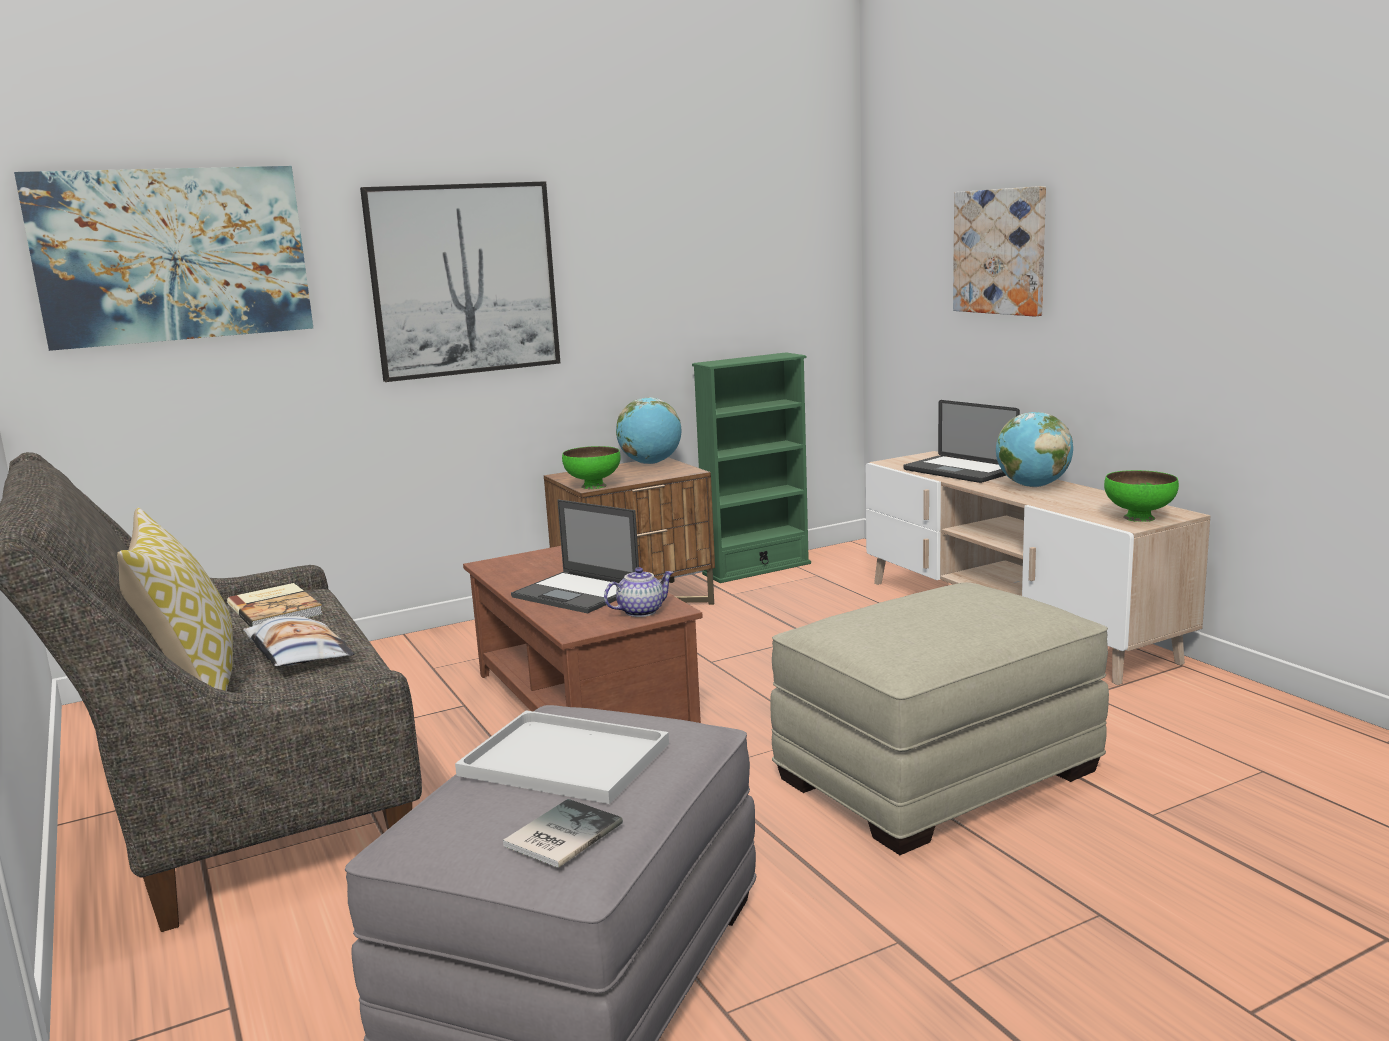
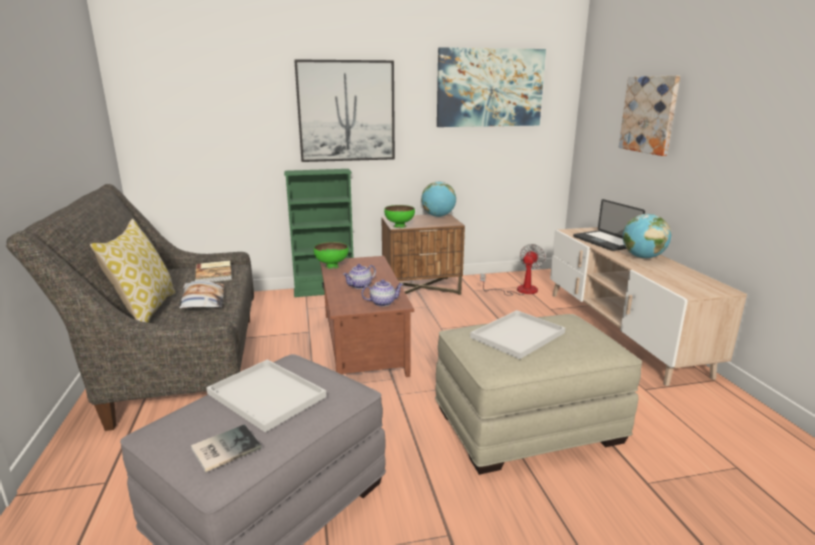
camera: 15 degrees right, 5 degrees up
(173, 255) = (199, 90): picture -> picture (490, 88)
(578, 593) = (360, 286): laptop -> teapot
(756, 569) = (493, 277): green bookcase -> green bookcase (324, 291)
(814, 583) = (519, 290): none -> fan
(909, 619) = (517, 336): none -> white tray
(1138, 518) = (697, 289): green bowl -> green bowl (331, 266)

